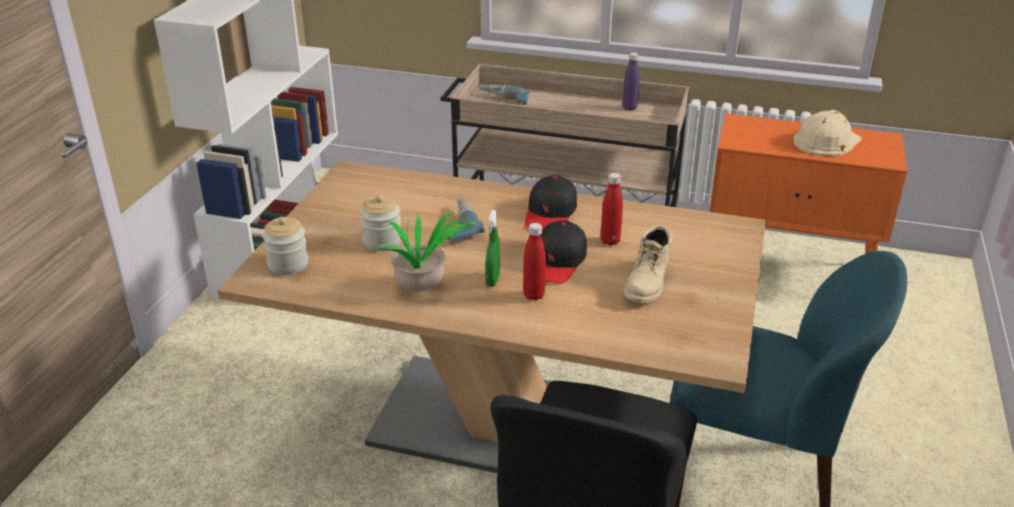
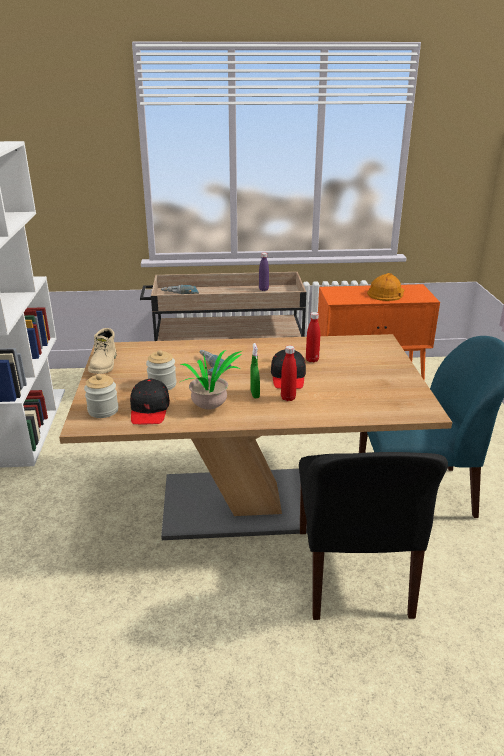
camera: 20 degrees left, 5 degrees down
(550, 213) = (263, 351): black cap -> black cap (150, 410)
(648, 284) = (353, 379): beige boot -> beige boot (104, 365)
(826, 141) = (386, 293): beige hard hat -> orange hard hat

